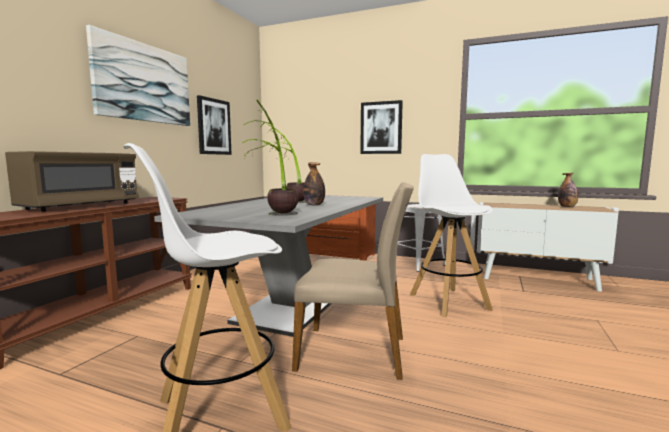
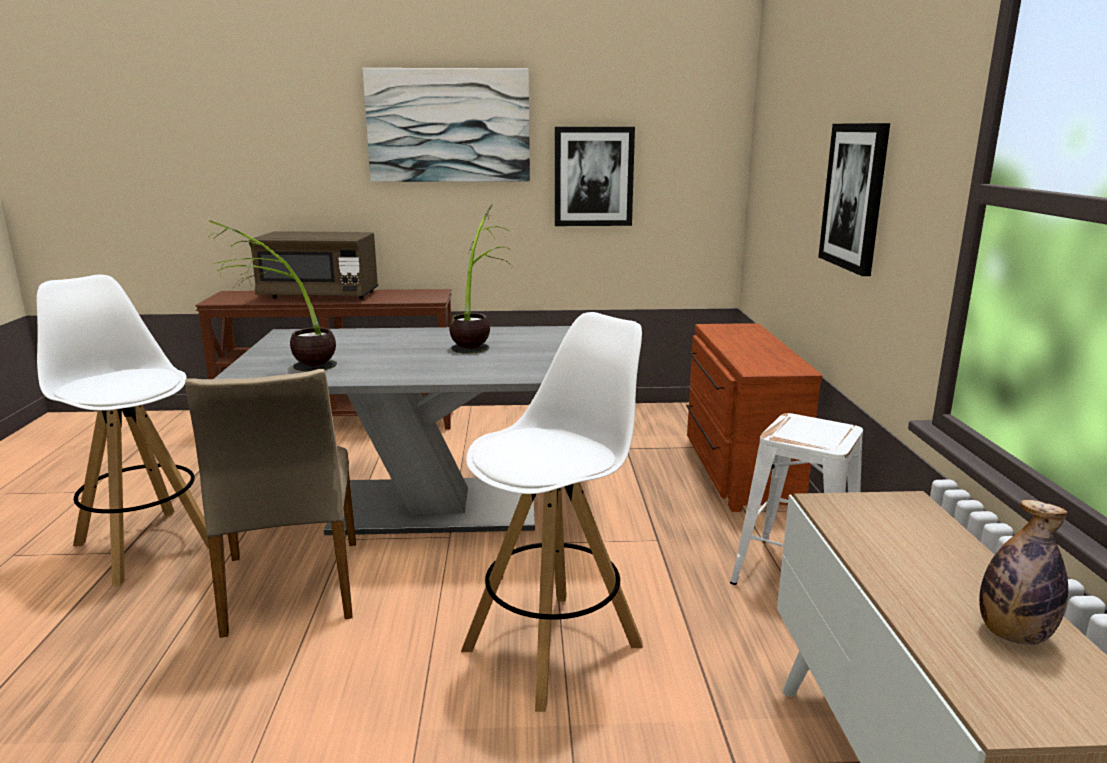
camera: 65 degrees right, 10 degrees up
(314, 205) = (427, 362): bottle -> none

